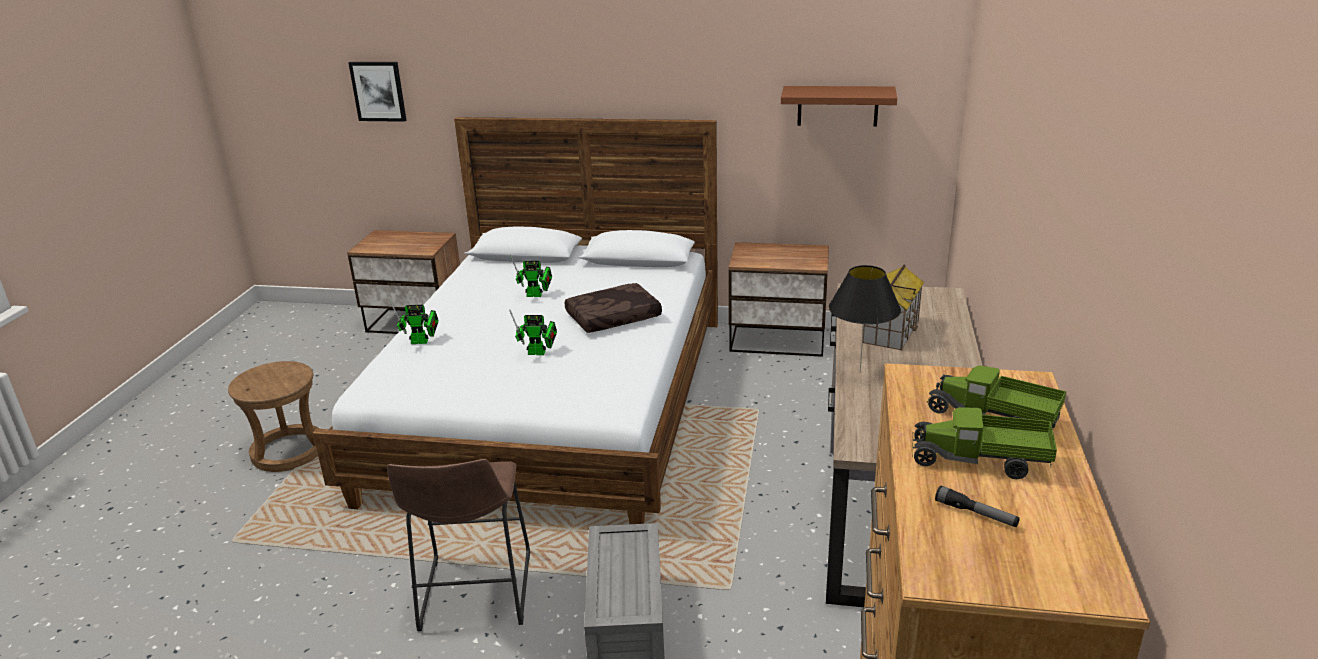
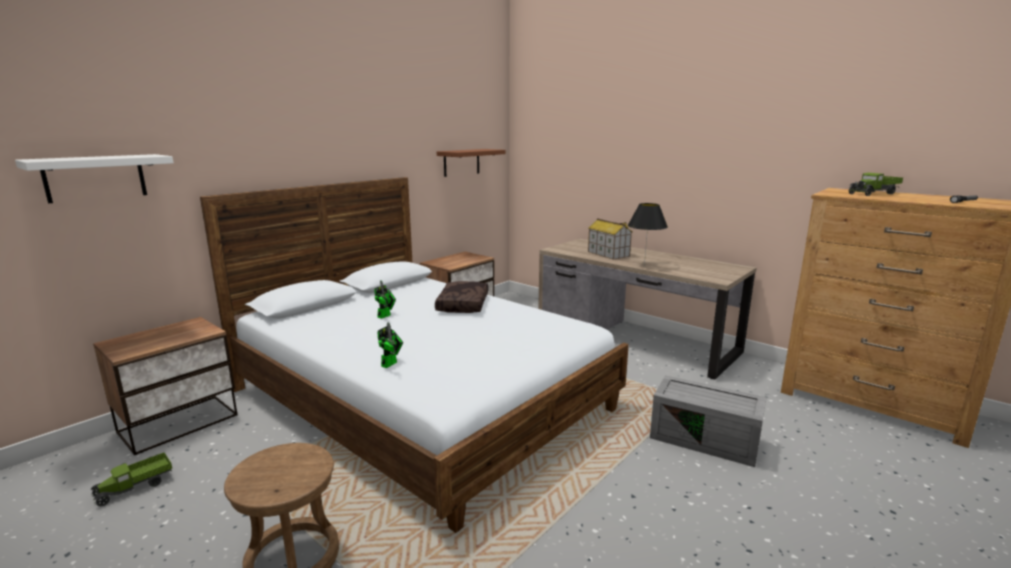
camera: 60 degrees left, 10 degrees down
(378, 91) = (95, 178): picture -> white shelf
(474, 597) = (638, 491): brown stool -> none
(539, 353) = (479, 331): toy robot -> none
(980, 461) = (915, 197): toy truck -> toy truck (135, 487)

